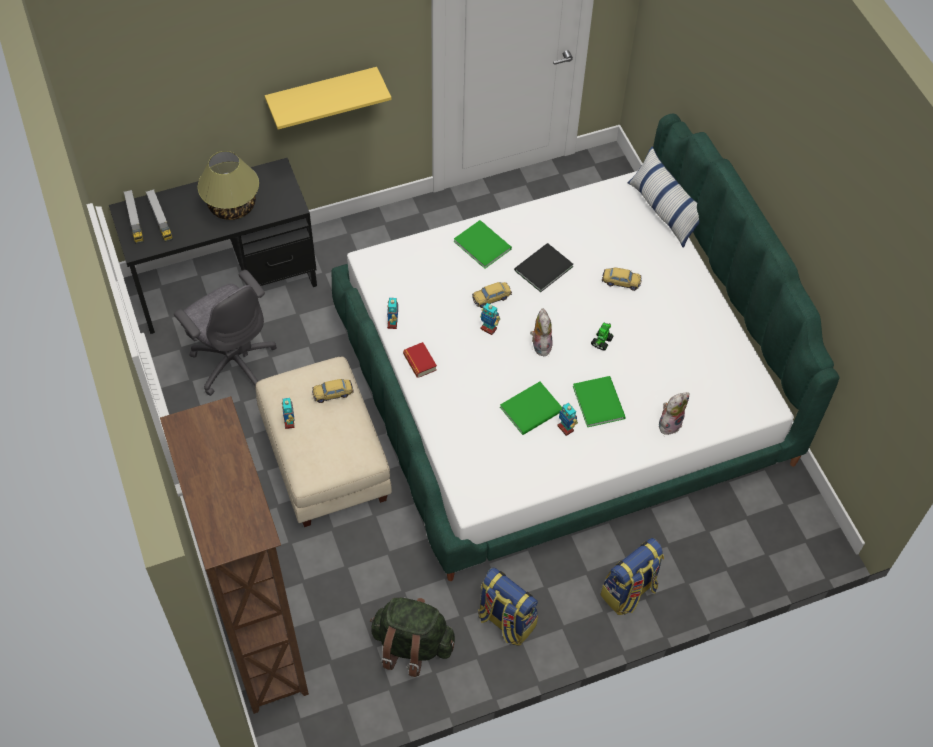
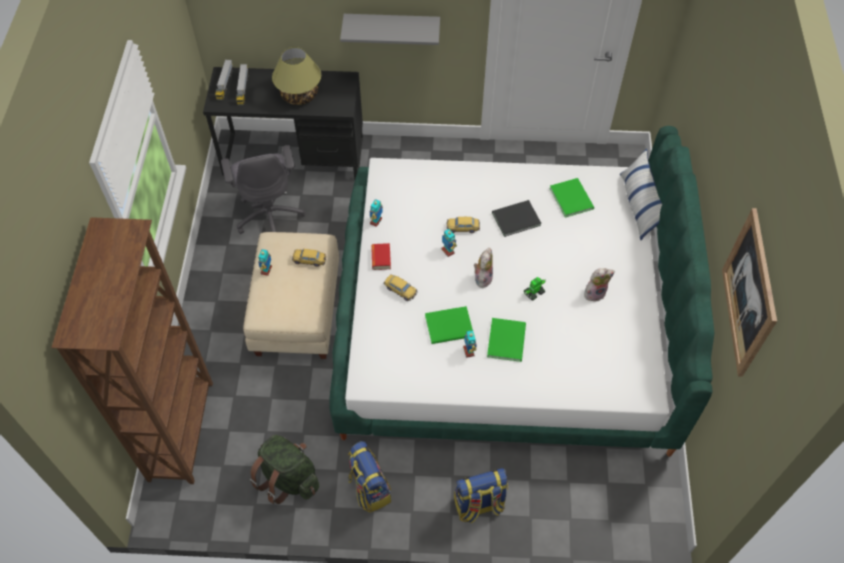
camera: 25 degrees right, 0 degrees up
(322, 94) = (392, 27): yellow shelf -> grey shelf
(482, 243) = (477, 184): green book -> green book (571, 197)
(621, 282) = (574, 251): toy car -> toy car (400, 290)
(669, 423) = (557, 379): plush toy -> plush toy (595, 292)
(859, 262) = (749, 293): none -> picture

